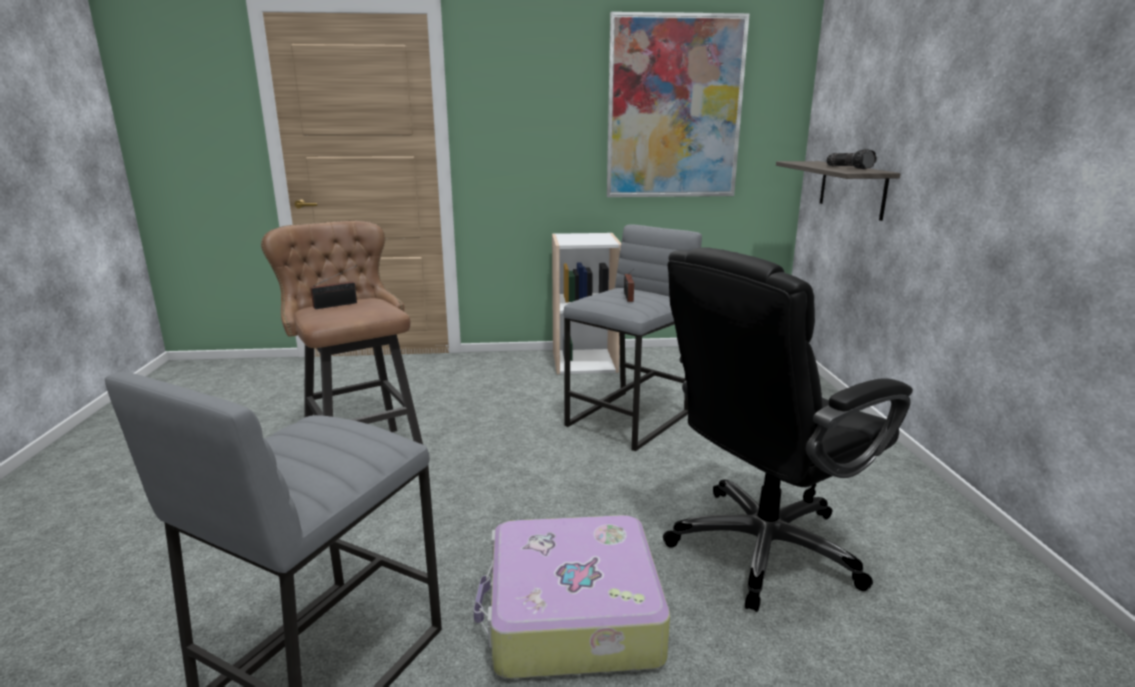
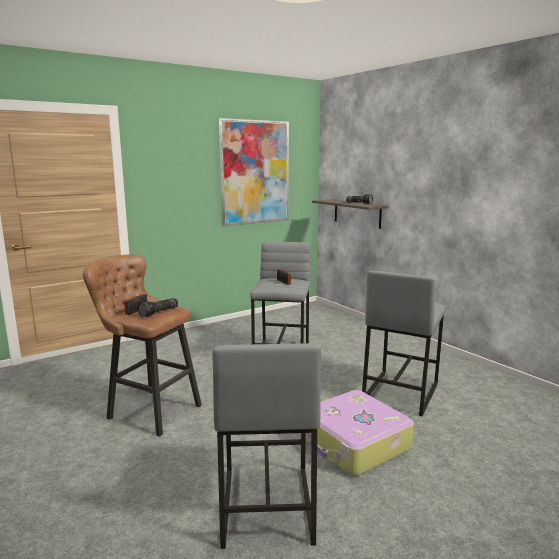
camera: 30 degrees left, 5 degrees down
(353, 312) = (159, 312): none -> flashlight
(585, 361) = (223, 329): bookcase -> none
(763, 547) = (400, 392): black office chair -> grey stool

